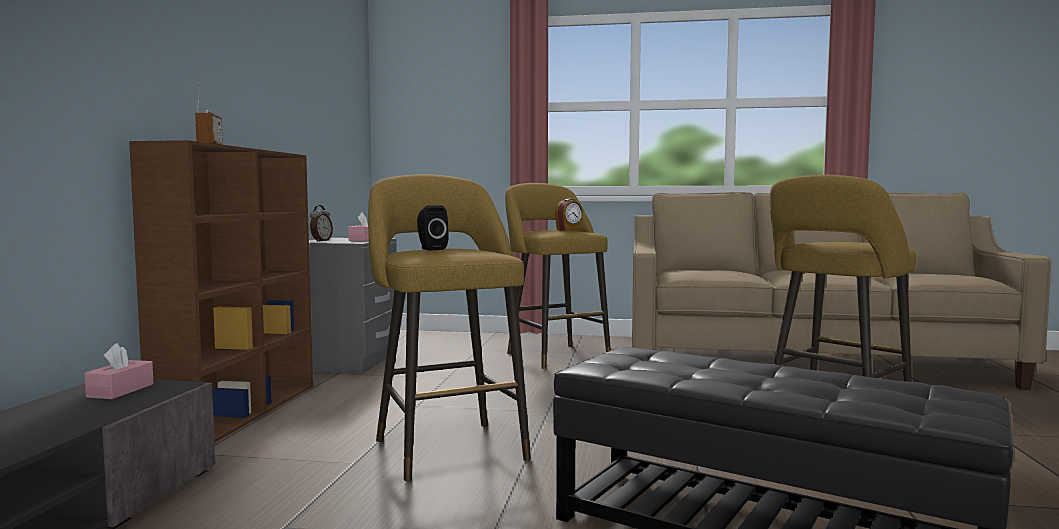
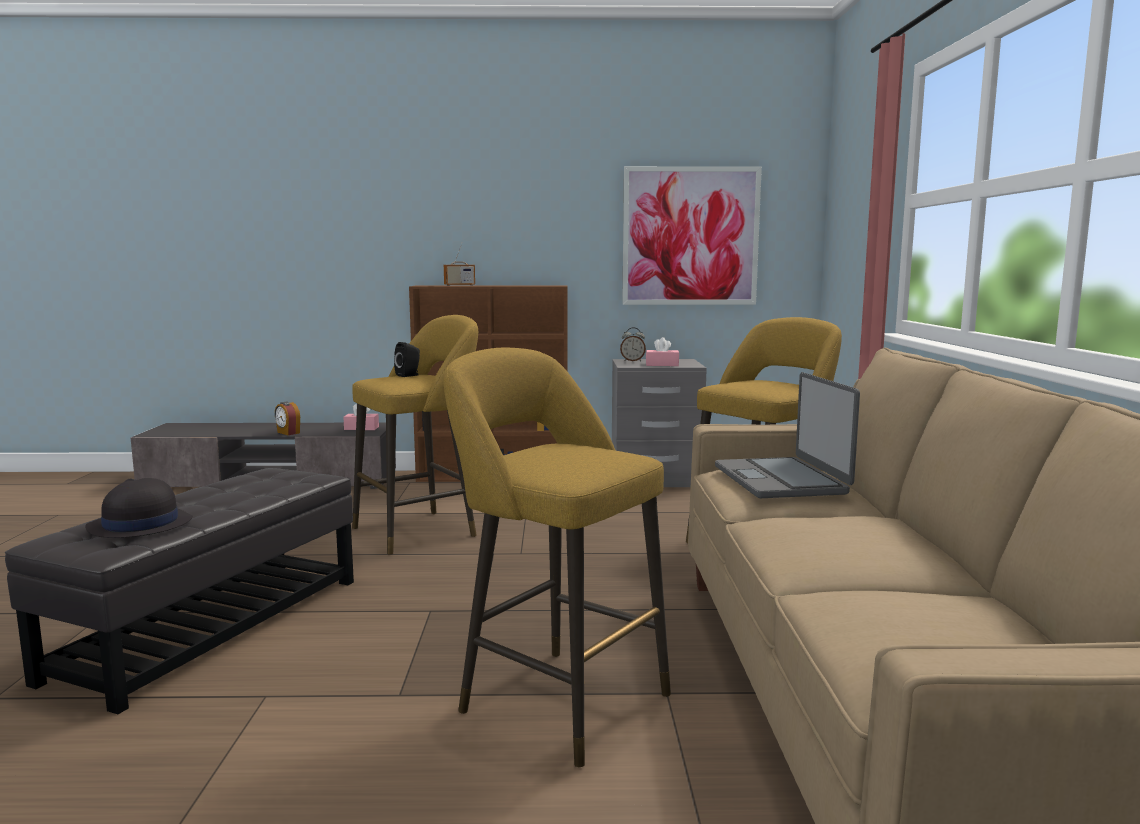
camera: 80 degrees right, 5 degrees up
(321, 114) = (690, 236): none -> picture
(568, 230) = (763, 385): alarm clock -> alarm clock (288, 433)
(713, 270) = (781, 480): none -> laptop
(872, 389) = (140, 525): none -> black hat

